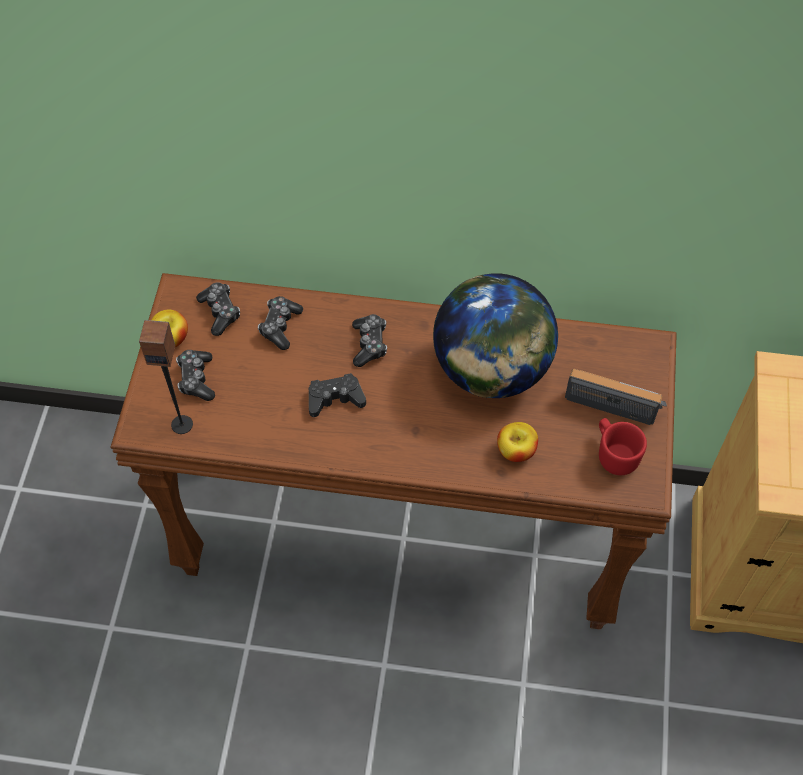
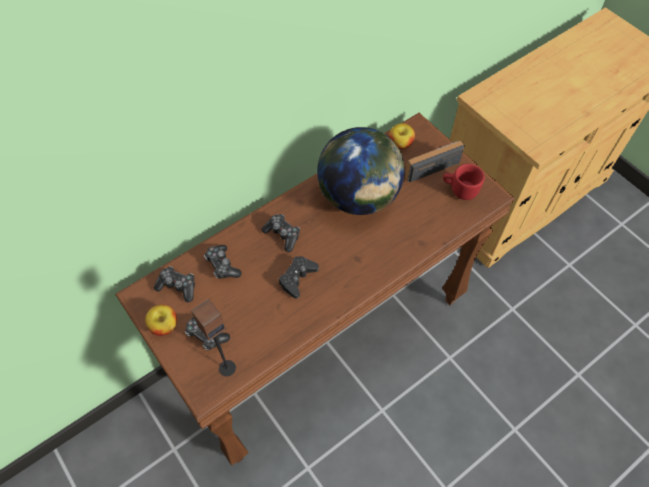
camera: 45 degrees left, 0 degrees up
(516, 451) = (416, 226): apple -> apple (400, 144)

